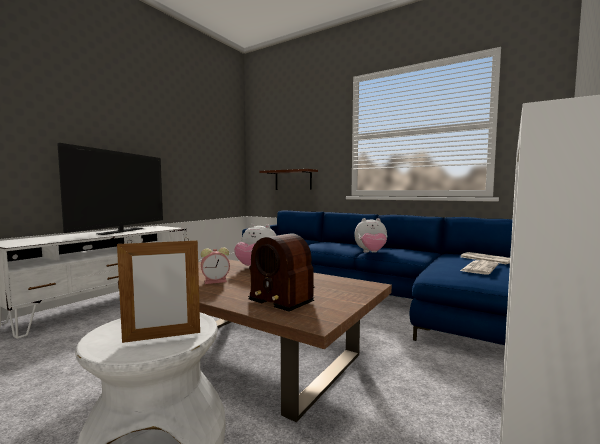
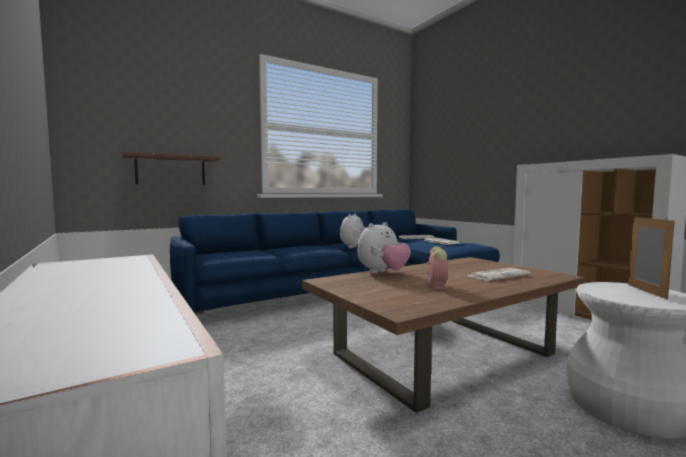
camera: 65 degrees left, 0 degrees up
(121, 231) = (88, 279): television -> none
(283, 296) = (498, 275): radio -> newspaper

